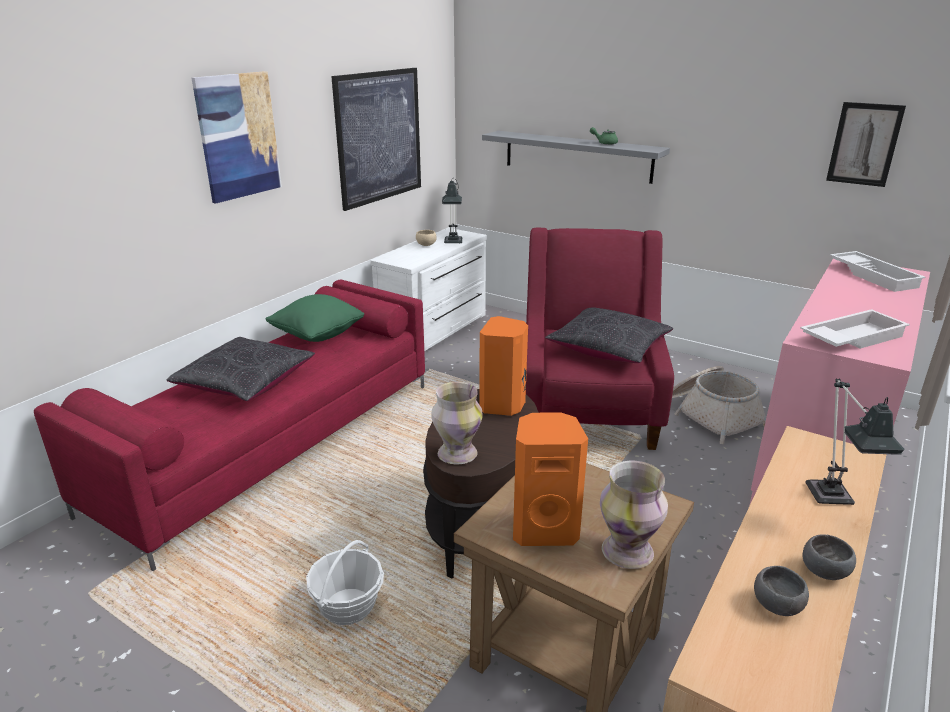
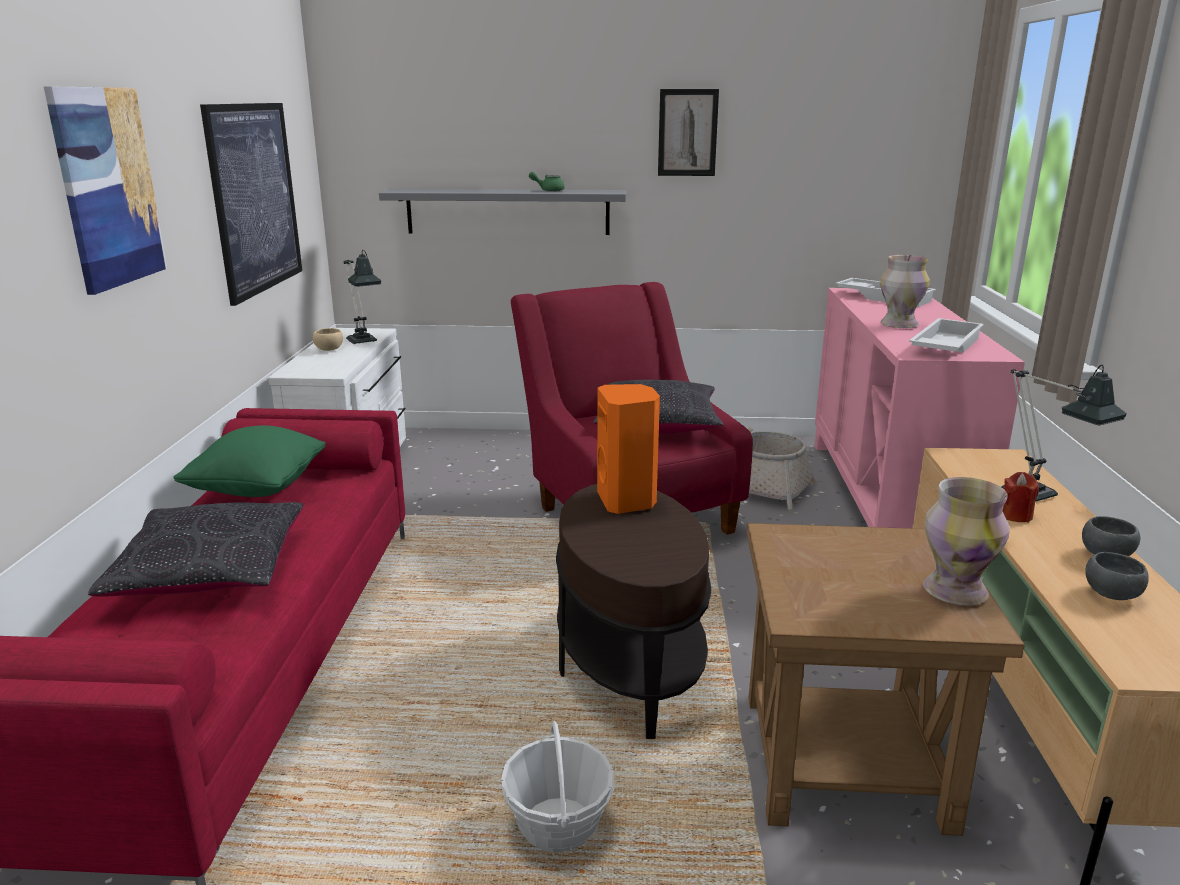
camera: 30 degrees left, 5 degrees down
(456, 454) = (638, 564): vase -> vase (898, 325)
(544, 529) = (854, 597): orange speaker -> none
(786, 510) = (1015, 516): none -> red candle
(864, 144) = (834, 167): picture -> picture (687, 133)

